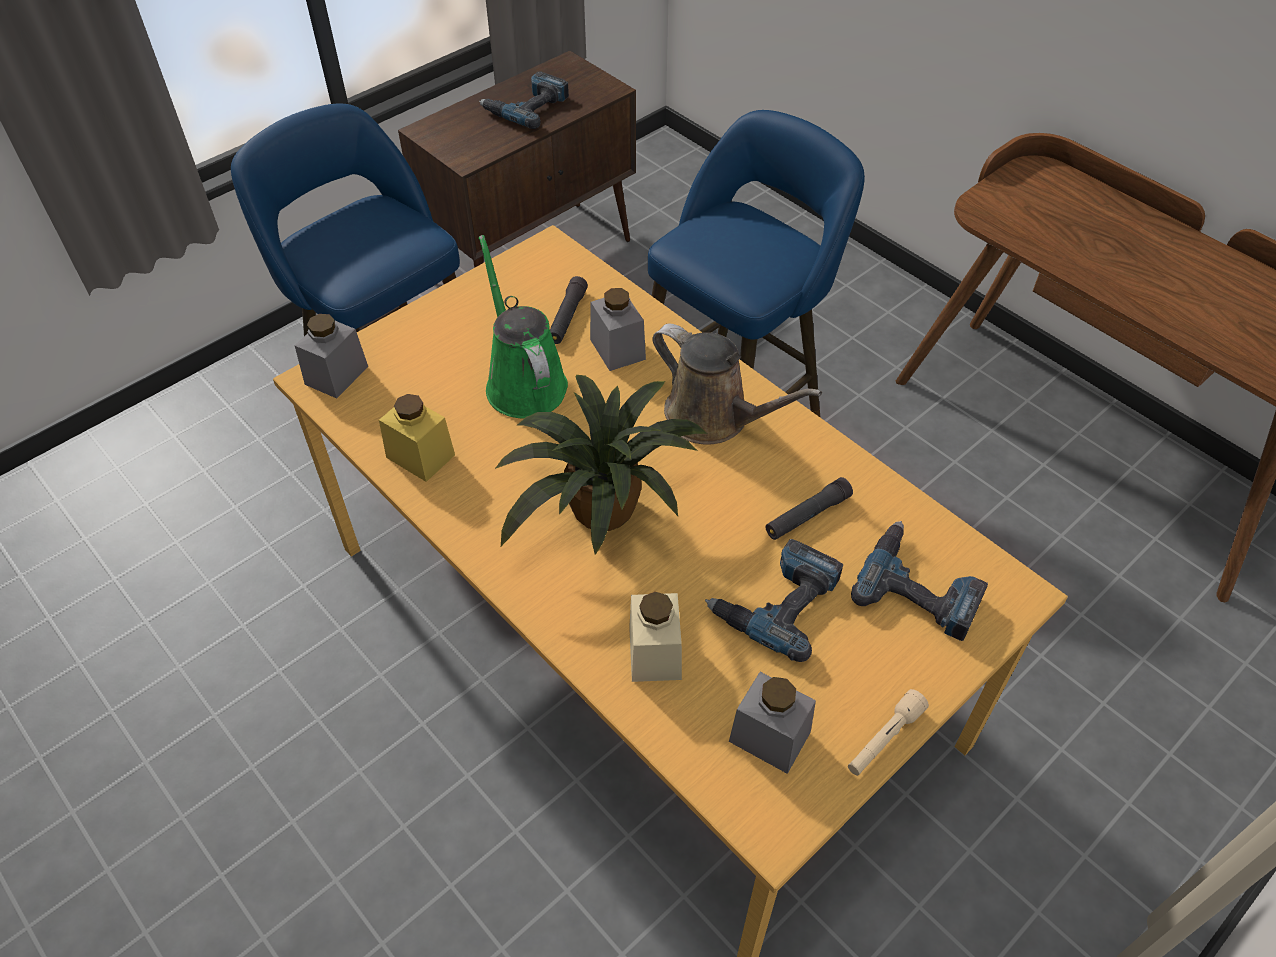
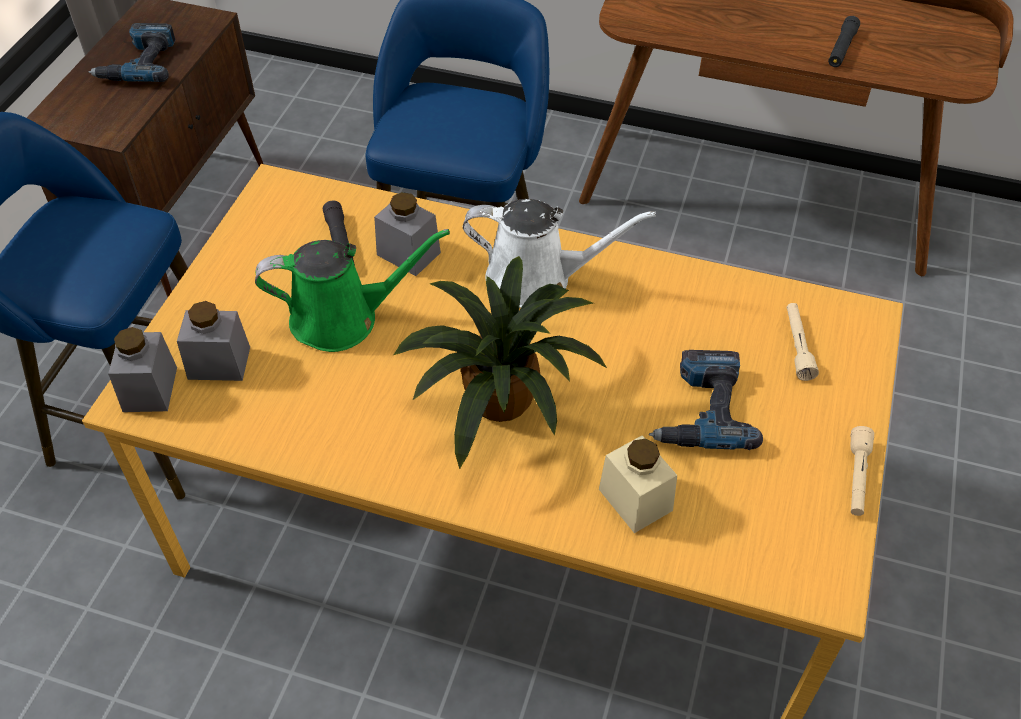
camera: 30 degrees left, 0 degrees up
(420, 456) = (295, 428): yellow jar -> none
(523, 382) = (343, 318): green watering can -> green watering can turned 135 degrees clockwise
(714, 417) = (537, 279): brown watering can -> white watering can
(769, 736) = (773, 520): grey jar -> grey jar (219, 363)
(807, 515) = (672, 328): black flashlight -> black flashlight (841, 48)
(920, 587) = (797, 346): power drill -> beige flashlight

